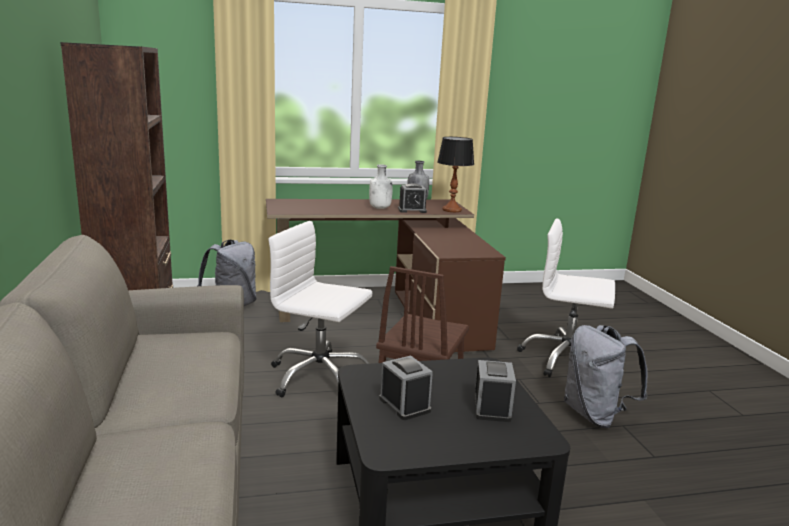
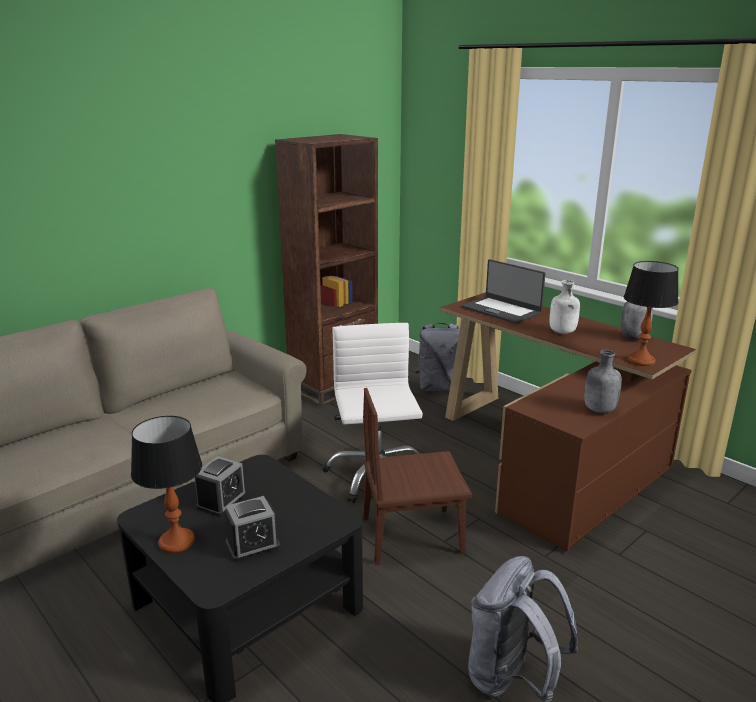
camera: 60 degrees right, 5 degrees up
(312, 206) = (501, 310): none -> laptop
(412, 210) = (589, 345): alarm clock -> none
(455, 443) = (176, 542): none -> table lamp
(474, 243) = (598, 410): none -> grey bottle
(566, 359) = (632, 618): white office chair -> none

